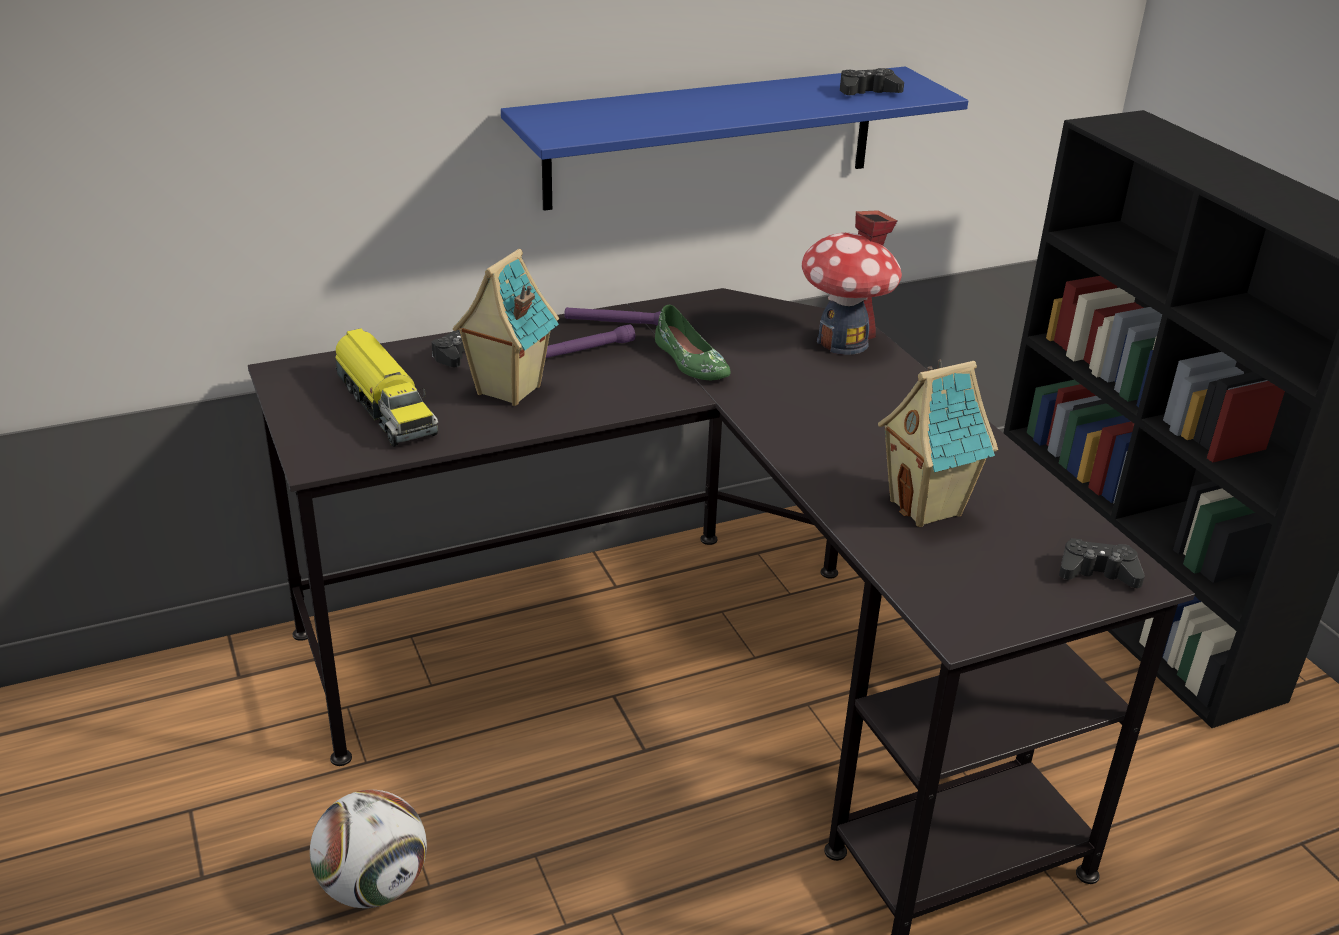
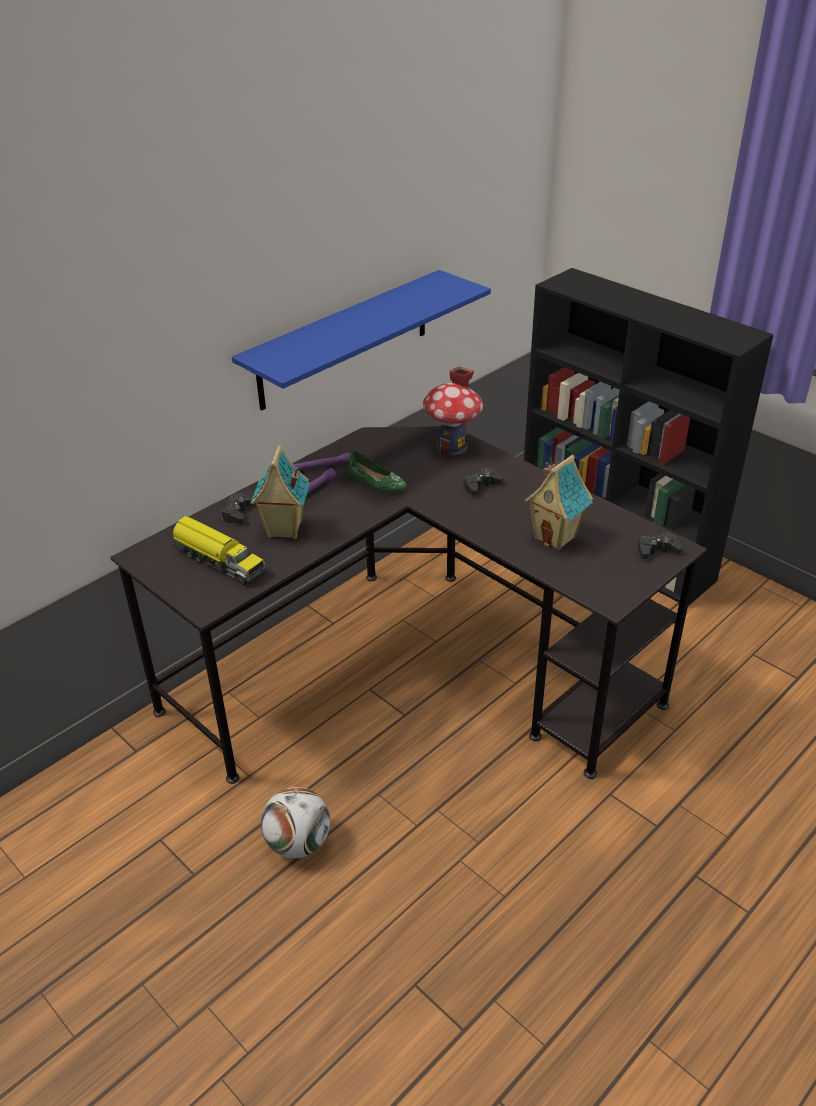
camera: 20 degrees left, 5 degrees up
(867, 92) = (432, 295): black game controller -> black game controller (481, 485)

